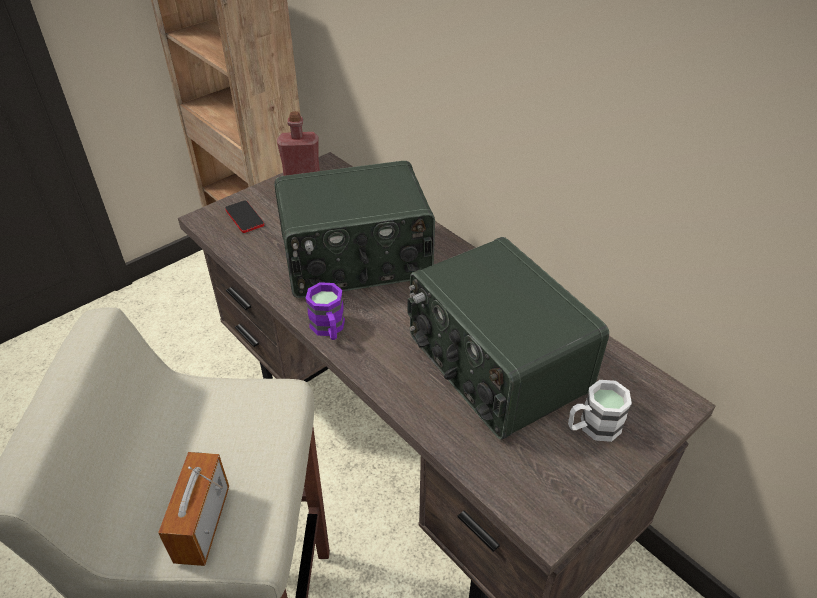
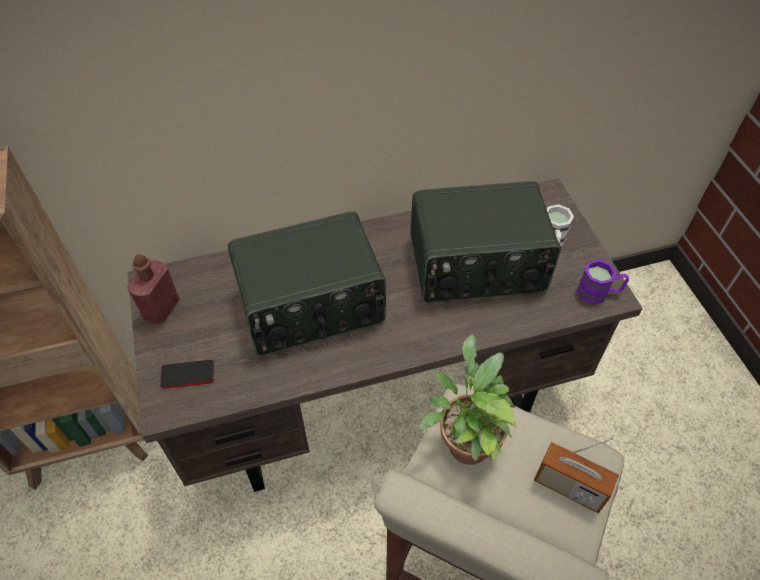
camera: 65 degrees left, 10 degrees up
(233, 410) = (465, 440): none -> potted plant
(329, 329) = (387, 354): purple mug -> purple mug (598, 293)
(356, 260) = (311, 307): radio -> radio turned 60 degrees clockwise

